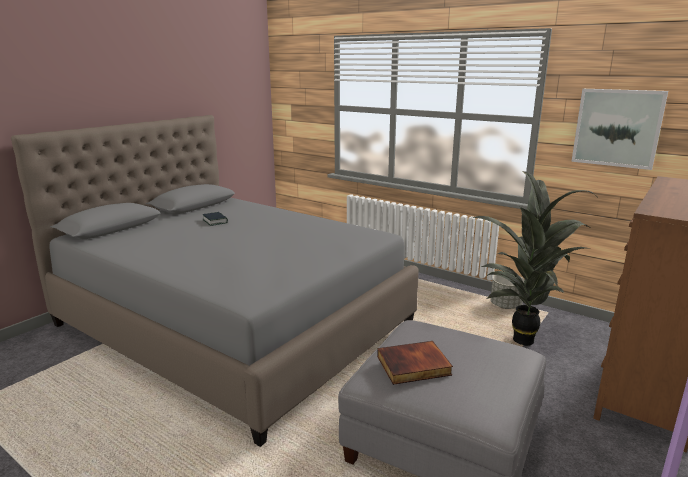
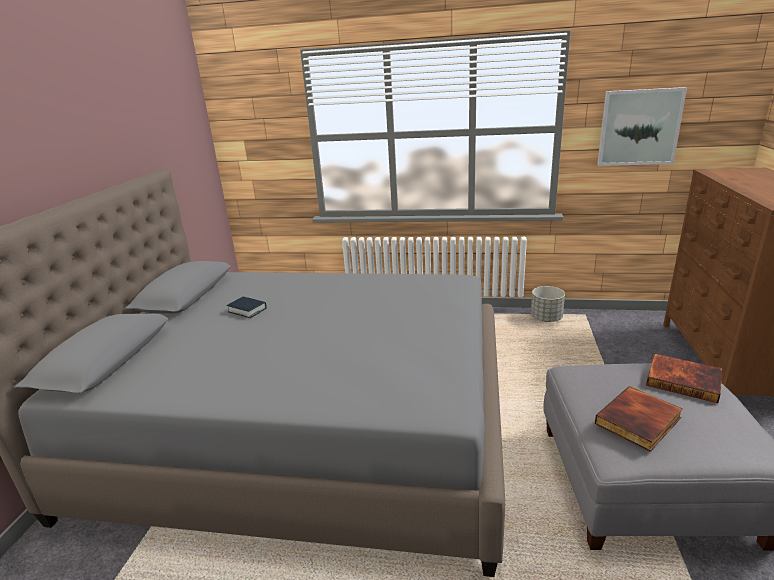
camera: 25 degrees left, 5 degrees up
(498, 355) = (683, 380): none -> book
(522, 338) = (592, 347): potted plant -> none

